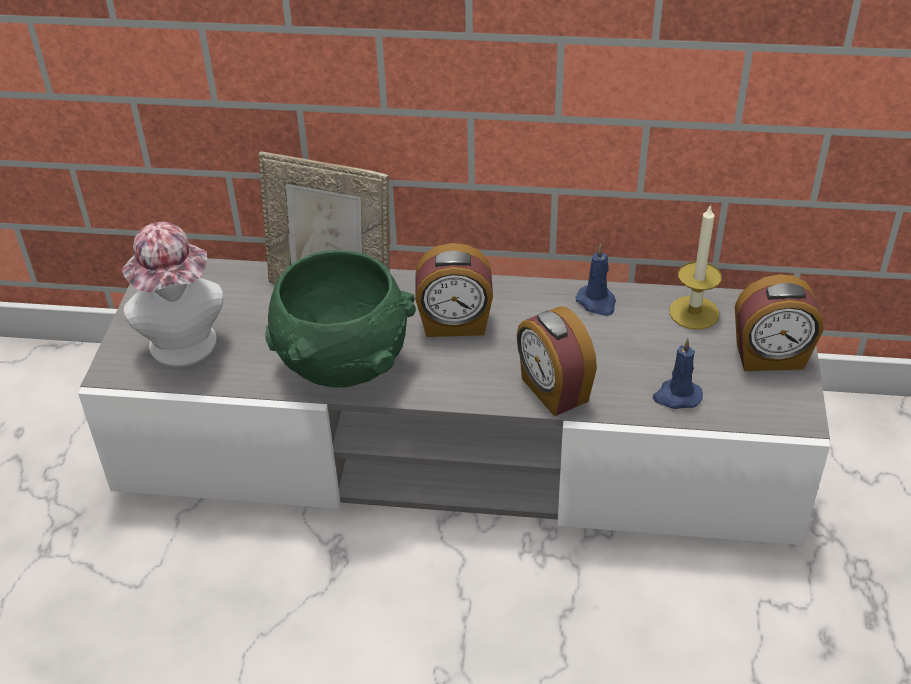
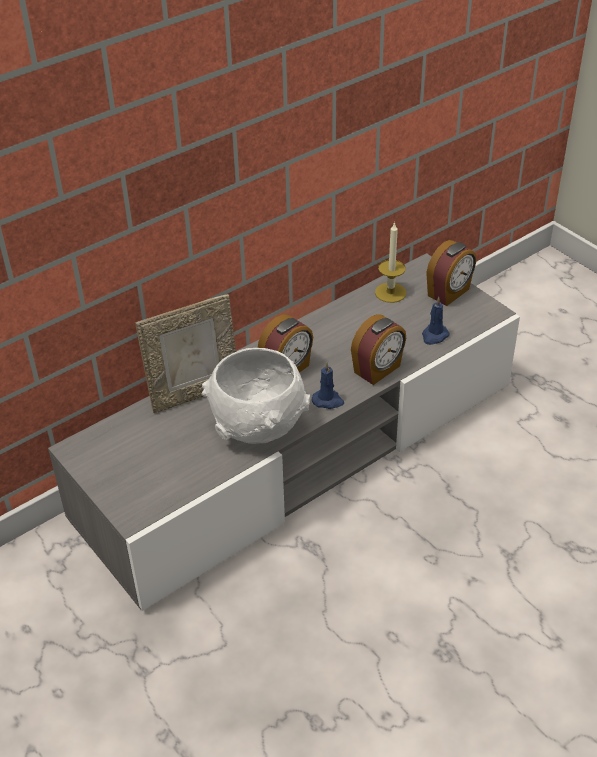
camera: 45 degrees left, 0 degrees up
(185, 349) = (159, 478): hat -> none
(344, 364) = (259, 426): green bowl -> white bowl
(553, 390) = (378, 370): alarm clock -> alarm clock turned 60 degrees counterclockwise
(597, 302) = (340, 315): blue candle -> blue candle (328, 401)

